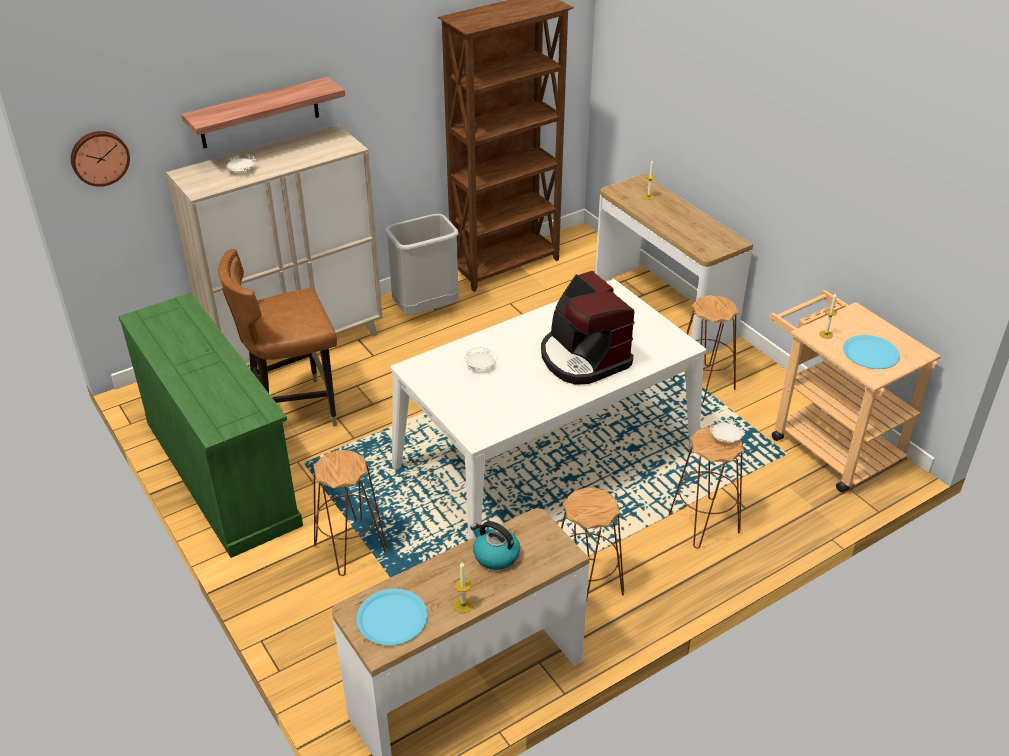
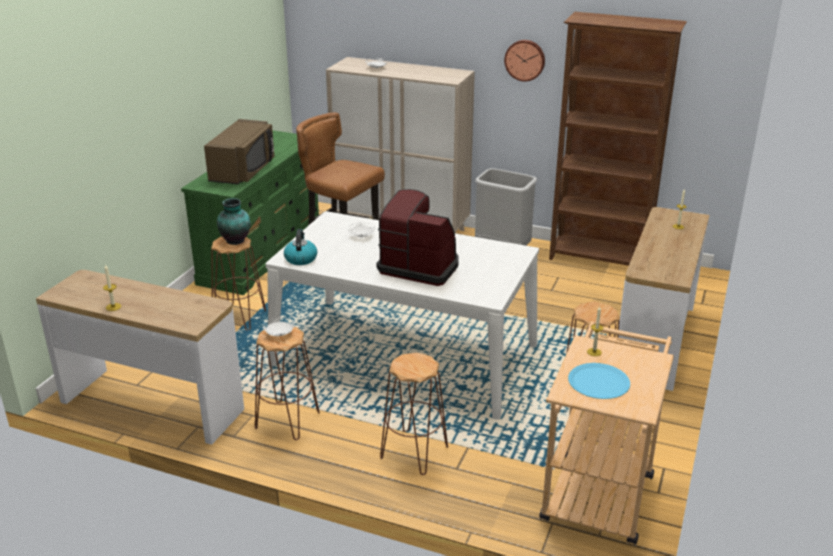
camera: 55 degrees right, 10 degrees down
(99, 157) = (311, 30): wall clock -> wall clock (525, 60)
(220, 381) = (244, 171): none -> brown microwave
(259, 113) = (419, 40): shelf -> none
(342, 461) = (236, 241): none -> vase
(392, 618) = (85, 289): blue plate -> none
(495, 555) = (169, 302): kettle -> kettle (300, 258)
(583, 358) = (420, 266): coffee machine -> coffee machine turned 90 degrees clockwise
(725, 438) = (423, 367): white plate -> white plate (279, 334)

